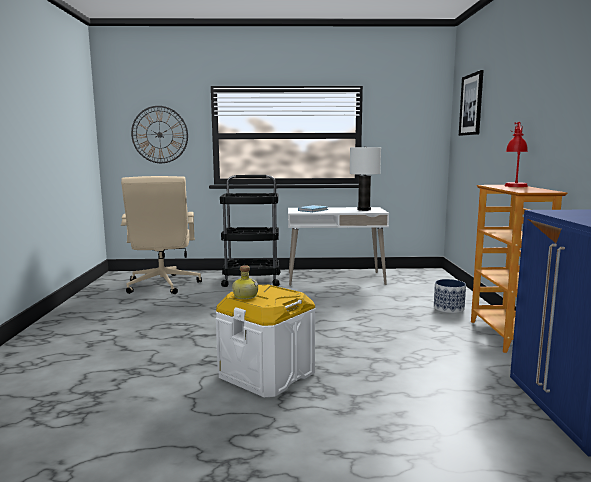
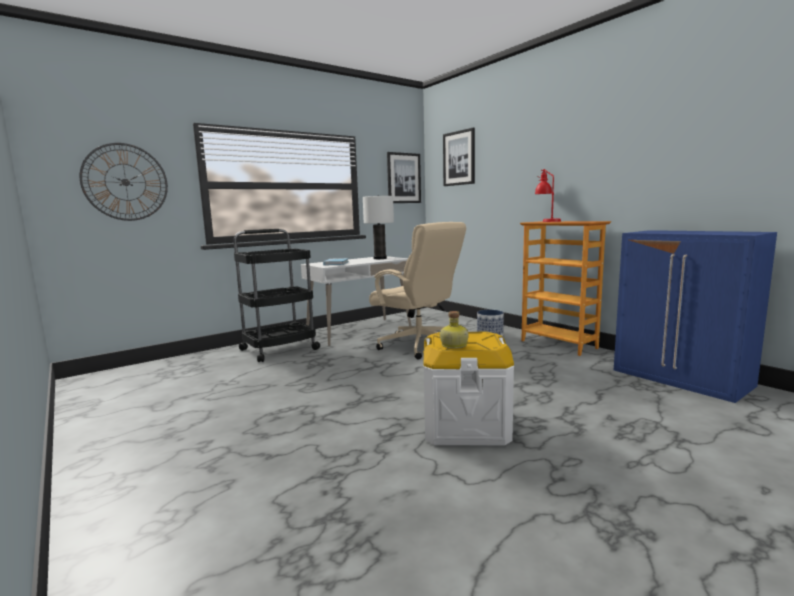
camera: 35 degrees left, 0 degrees up
(162, 284) = (175, 376): beige office chair -> beige office chair (419, 345)
(420, 126) = (403, 178): none -> picture

